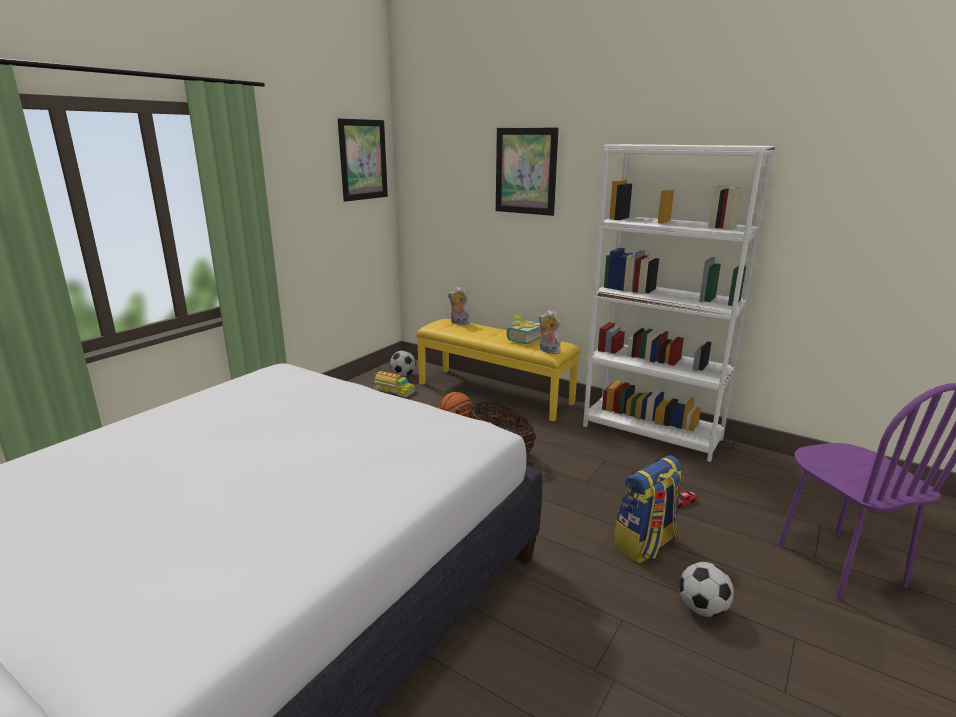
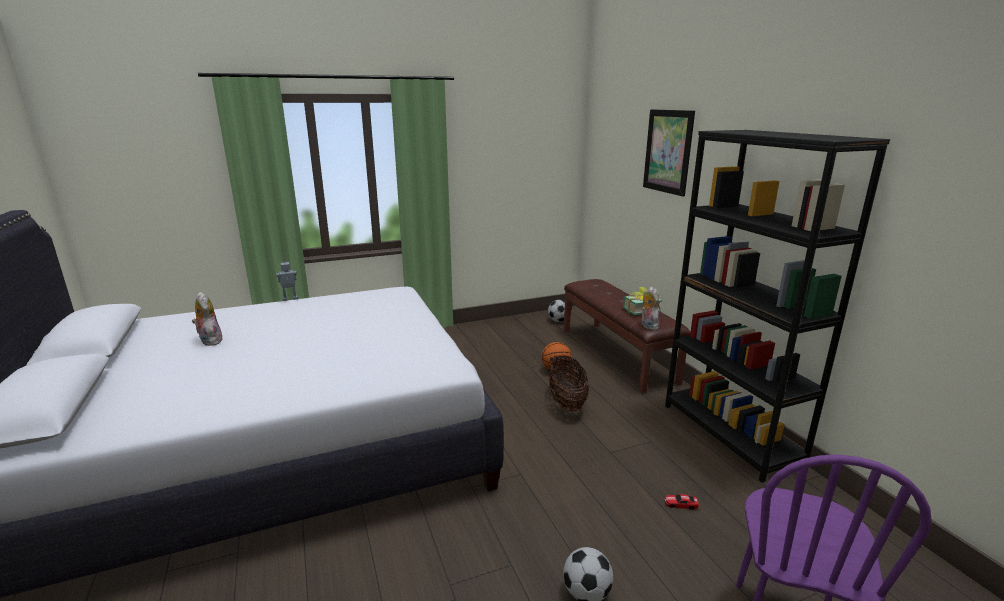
camera: 35 degrees right, 0 degrees up
(129, 416) = (290, 299): none -> toy robot
(363, 160) = (550, 134): picture -> none
(393, 390) = (538, 331): toy truck -> none
(458, 323) = (603, 285): plush toy -> plush toy (209, 341)
(495, 393) = (617, 354): yellow bench -> brown bench
(645, 545) = (600, 522): backpack -> none
(652, 432) = (730, 434): white bookcase -> black bookcase

